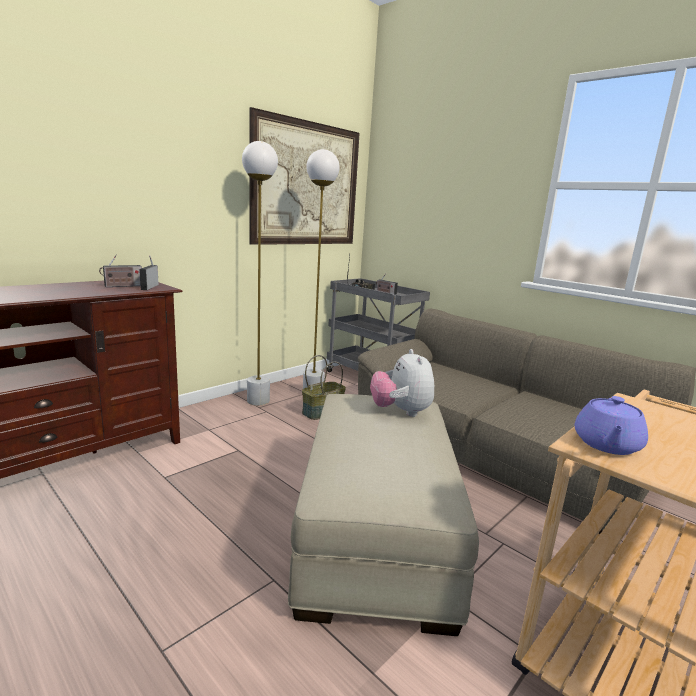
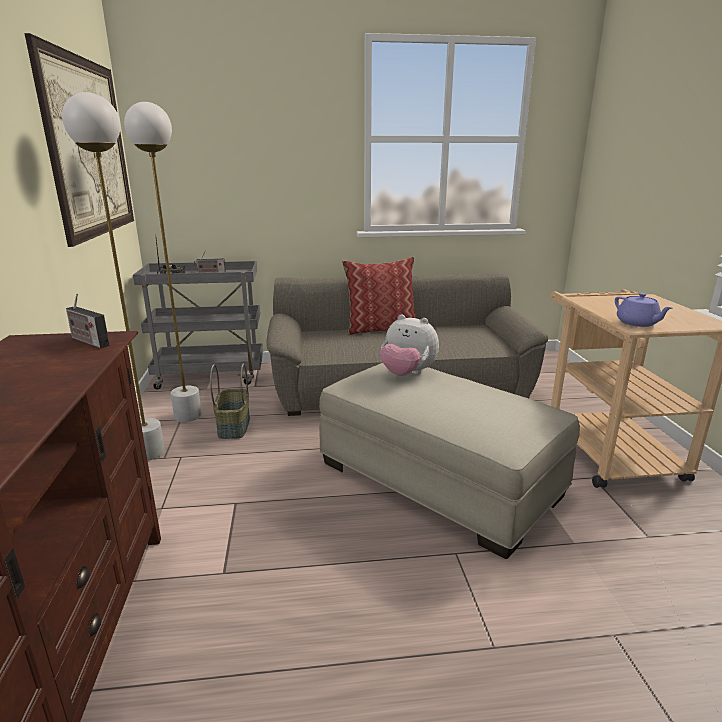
camera: 50 degrees left, 5 degrees up
(122, 286) = (50, 354): radio -> none
(503, 384) = (380, 329): none -> pillow

